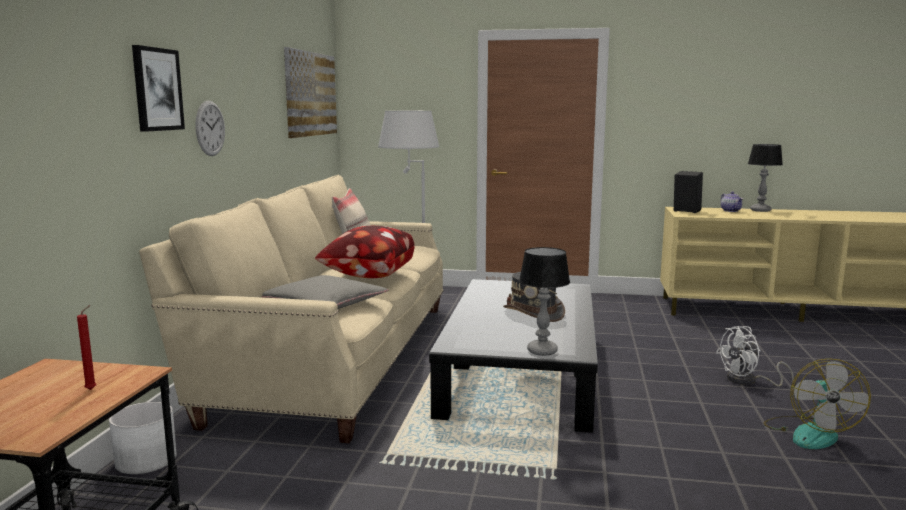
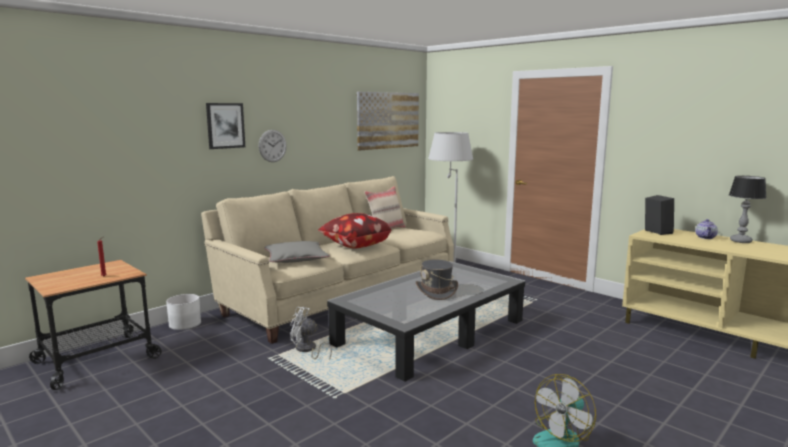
camera: 35 degrees right, 0 degrees up
(541, 351) = (387, 315): table lamp -> none
(748, 381) = (589, 387): white fan -> white fan (307, 350)

